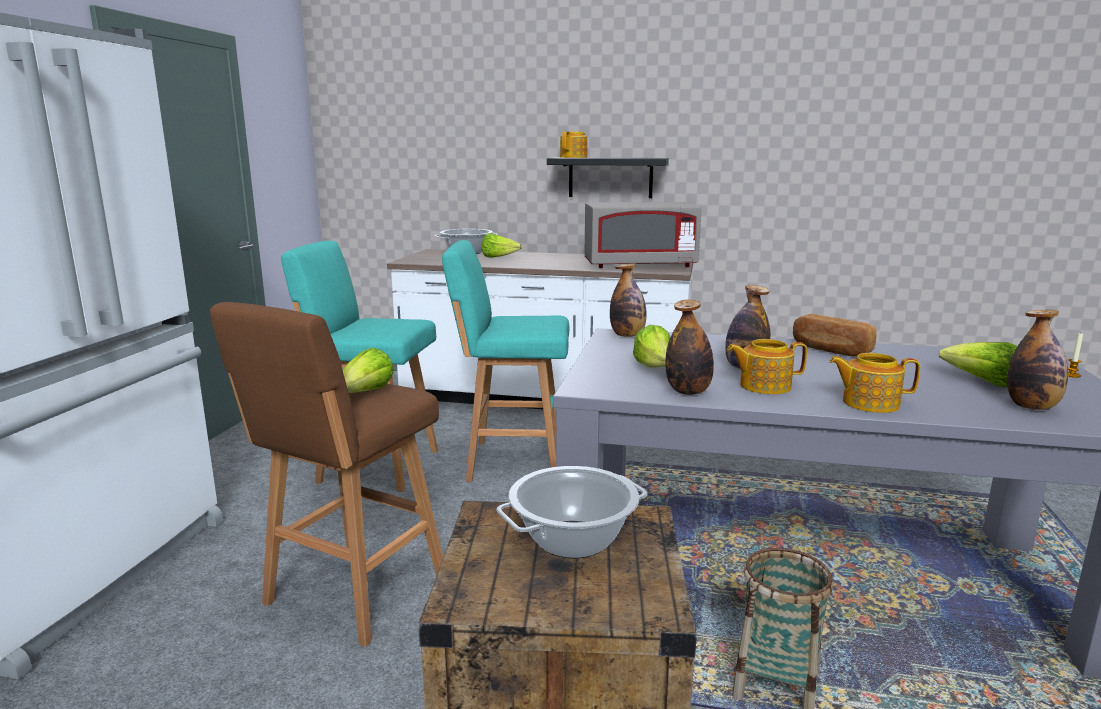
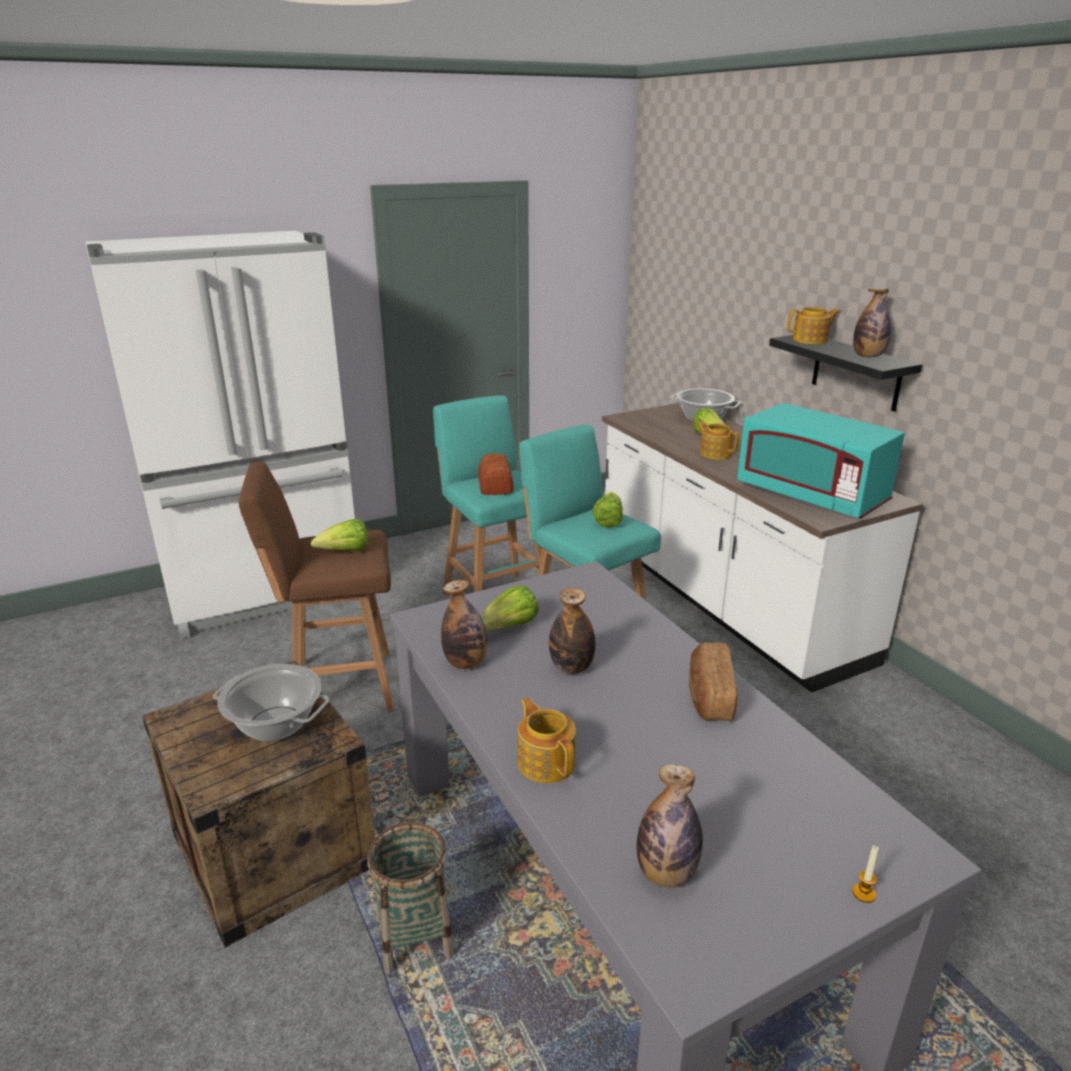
camera: 50 degrees right, 10 degrees up
(380, 325) = (496, 485): none -> bread
(627, 335) = (592, 582): bottle -> bottle (868, 356)
(639, 265) = (812, 496): grey microwave -> turquoise microwave
(763, 386) = (528, 692): teapot -> teapot (715, 453)
(982, 382) = (723, 822): lettuce -> lettuce (608, 521)

